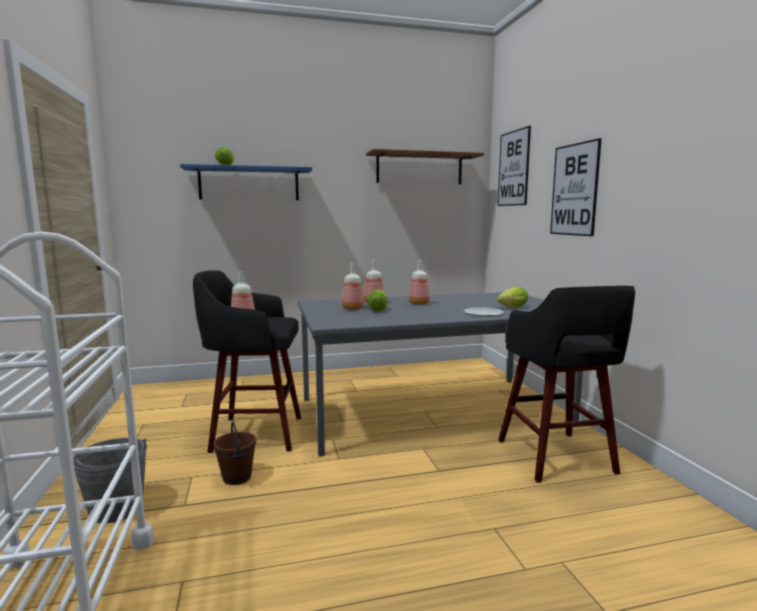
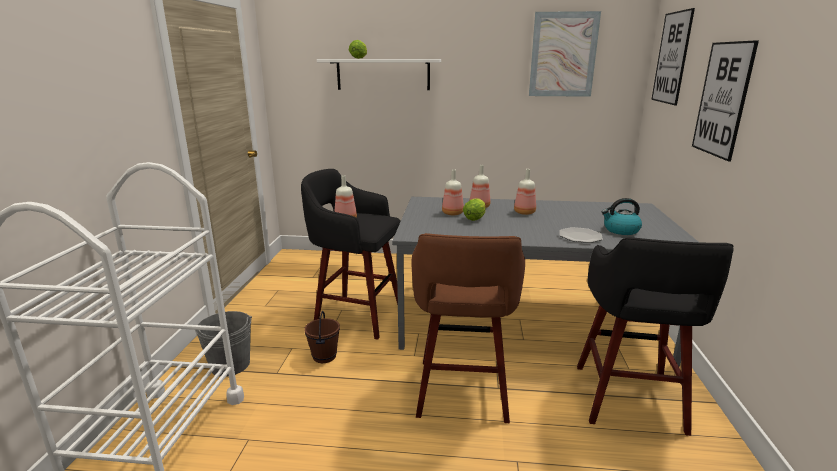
camera: 20 degrees right, 10 degrees up
(249, 184) = (383, 74): blue shelf -> white shelf
(406, 481) = (461, 392): none -> brown stool
(419, 169) = (563, 55): brown shelf -> picture
(511, 307) = (620, 230): lettuce -> kettle

